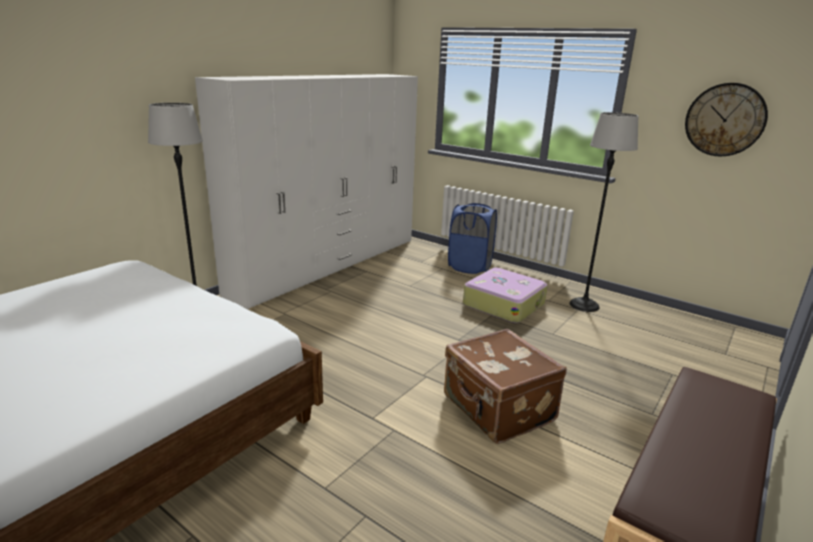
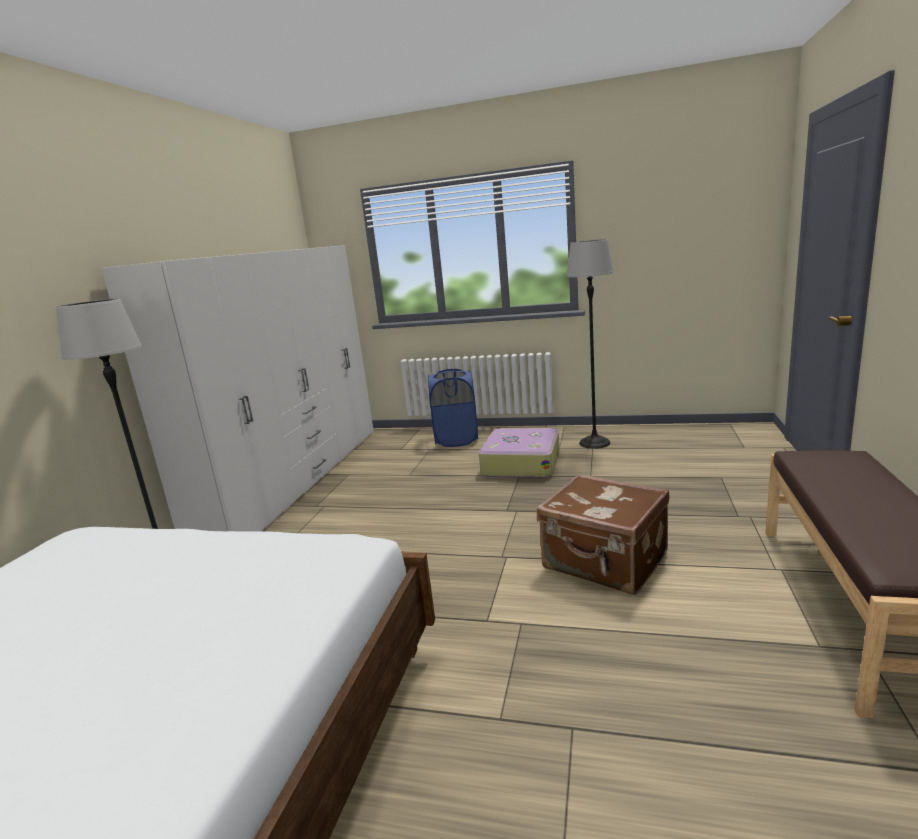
camera: 20 degrees left, 5 degrees down
(725, 120) = (675, 232): wall clock -> none

